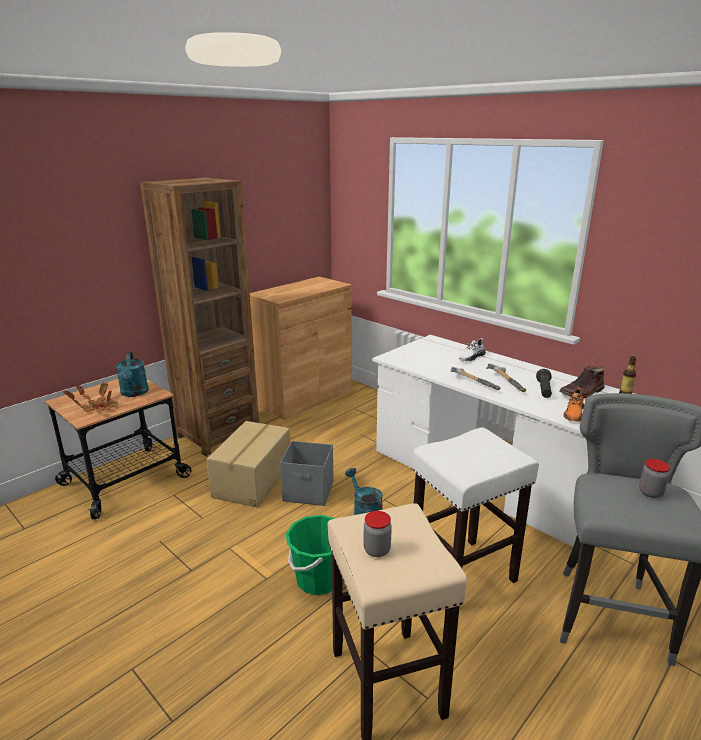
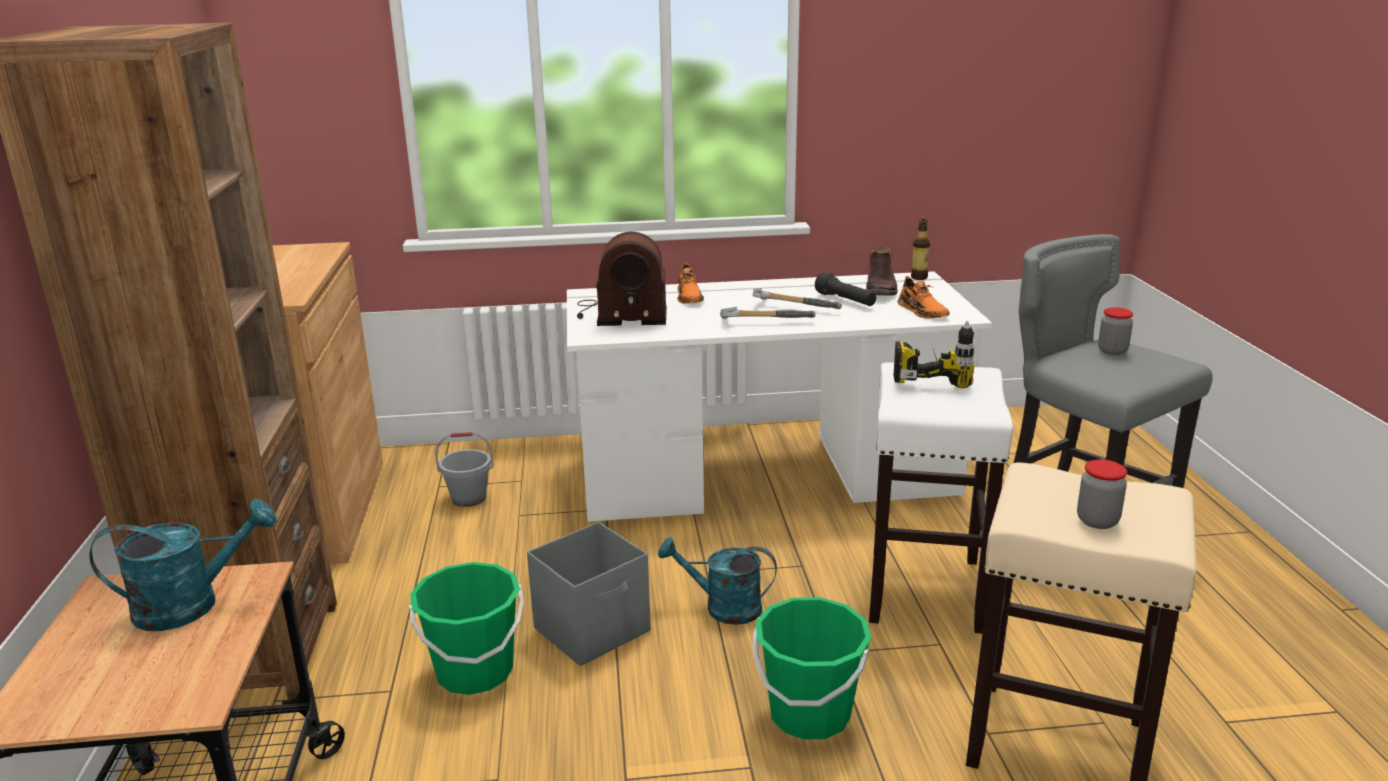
camera: 50 degrees left, 0 degrees up
(97, 407) = (167, 670): potted plant -> none
(134, 393) = (192, 605): turquoise watering can -> turquoise watering can turned 45 degrees counterclockwise
(254, 480) = (474, 672): cardboard box -> green bucket
(355, 418) = (469, 498): none -> grey bucket
(424, 353) = (621, 314): none -> radio
(471, 357) = (689, 297): white shoe -> orange shoe
(487, 444) = (929, 375): none -> power drill

